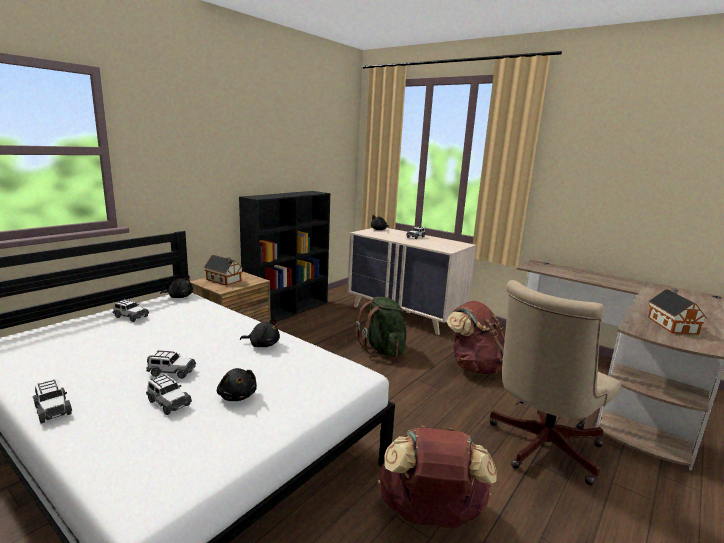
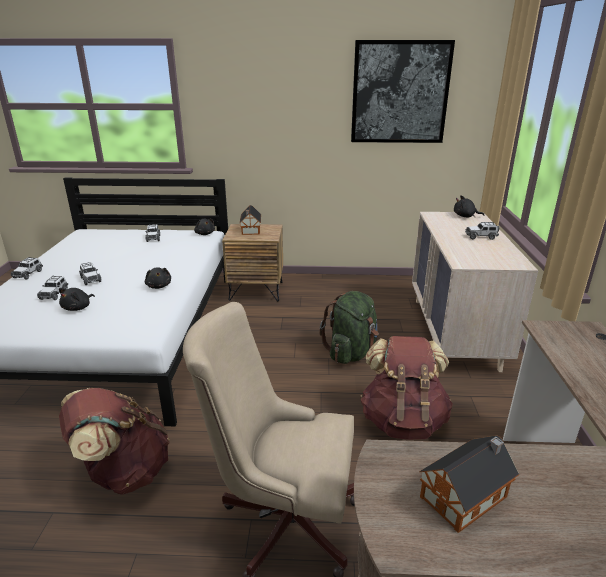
camera: 55 degrees right, 10 degrees up
(288, 311) = (349, 281): black bookcase -> none
(305, 141) = (400, 93): none -> picture

